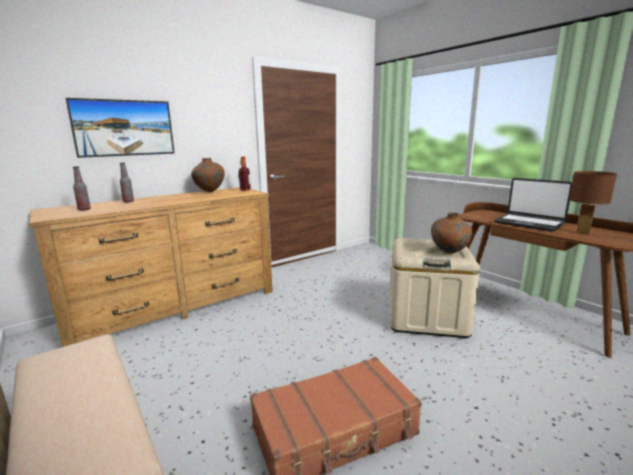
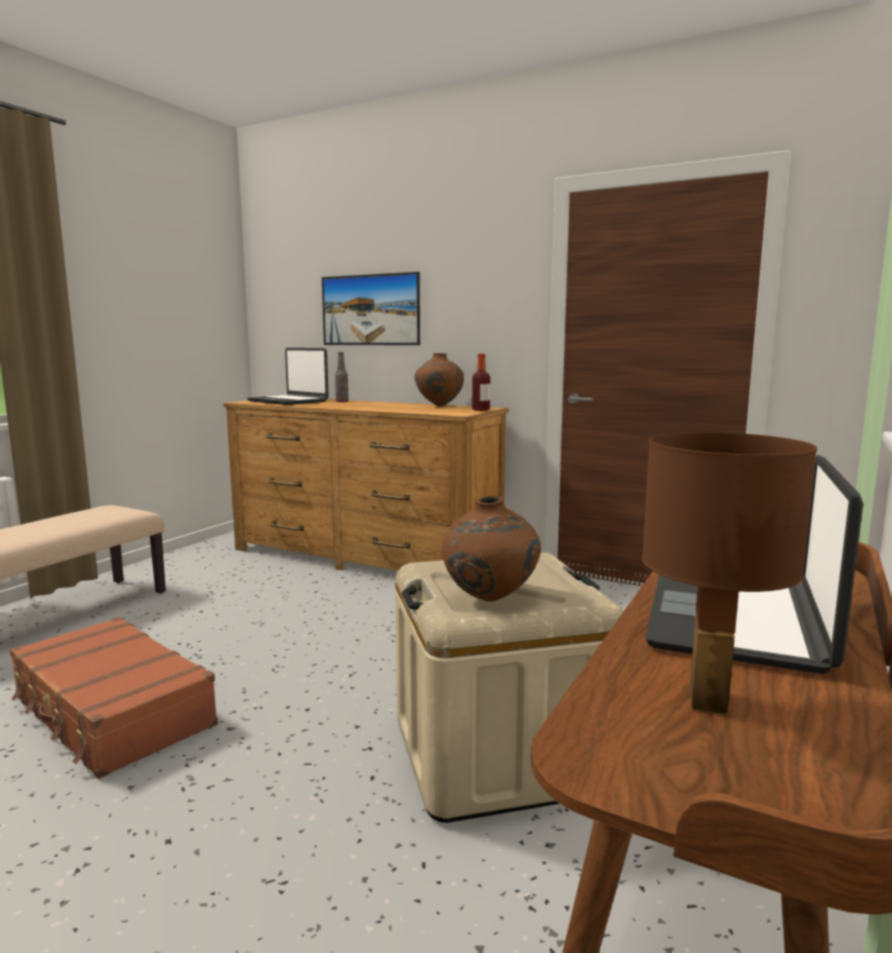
camera: 65 degrees right, 5 degrees down
(84, 209) = (288, 401): bottle -> laptop

